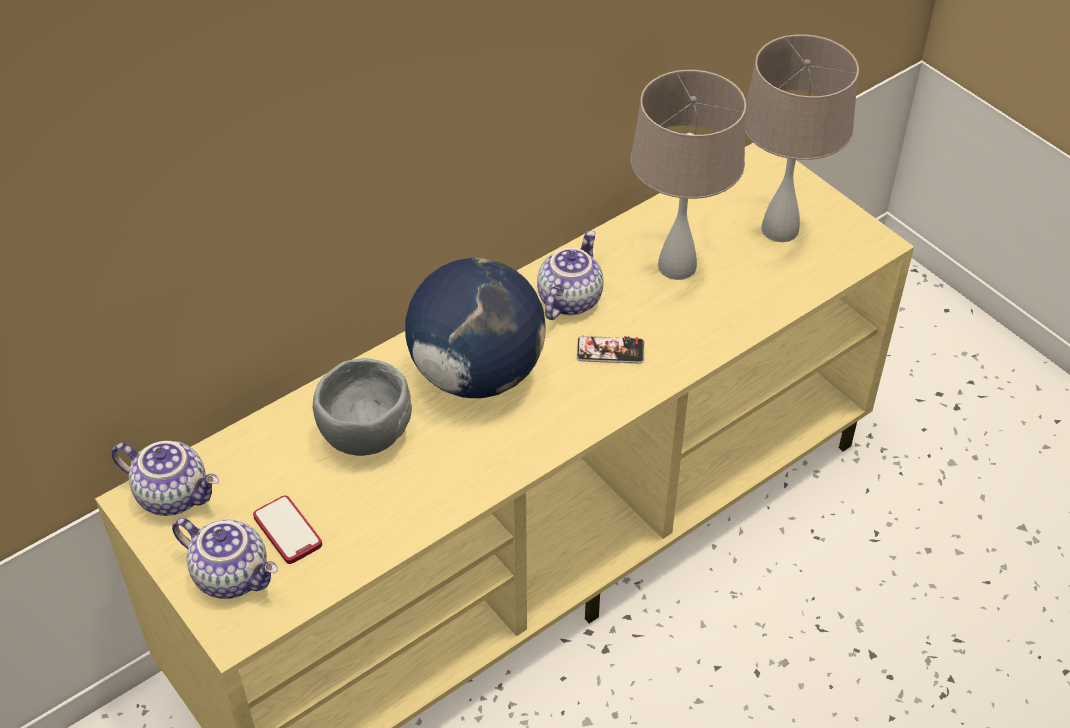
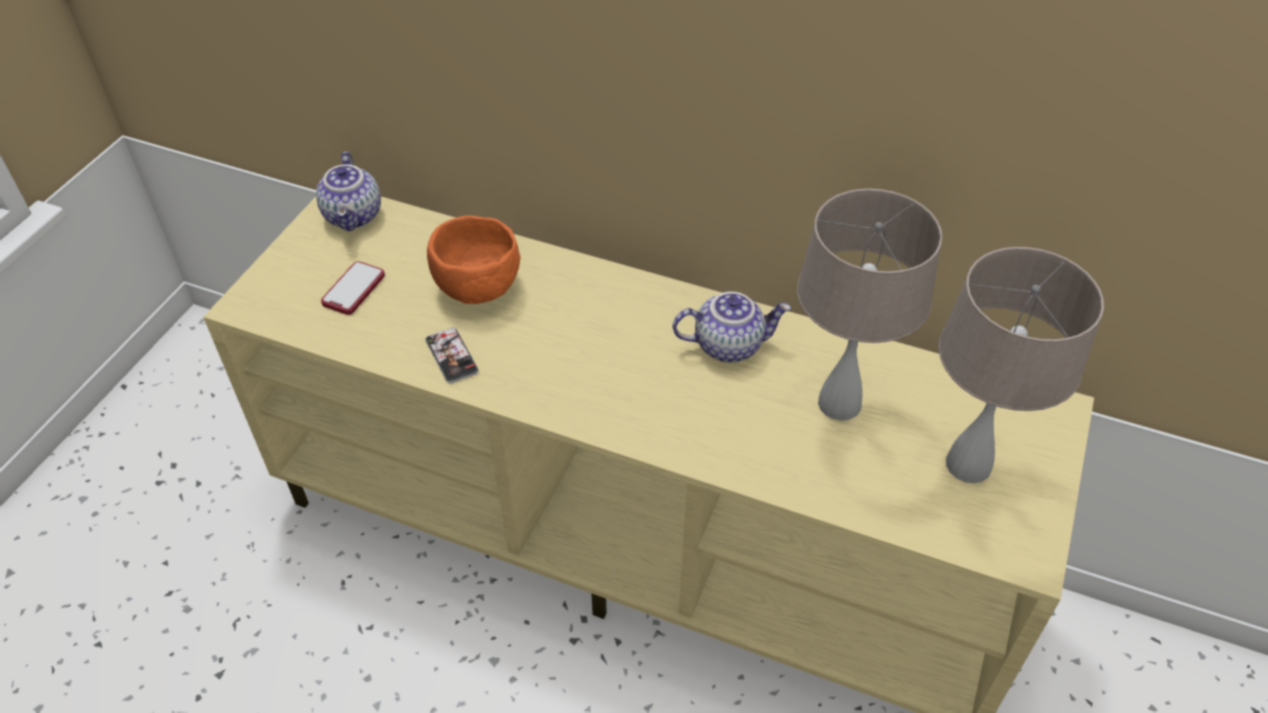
camera: 60 degrees right, 0 degrees up
(233, 575) = (296, 280): teapot -> none
(367, 436) = (477, 289): grey bowl -> orange bowl
(477, 374) = (592, 324): globe -> none
(610, 351) = (688, 400): phone -> phone (452, 356)

